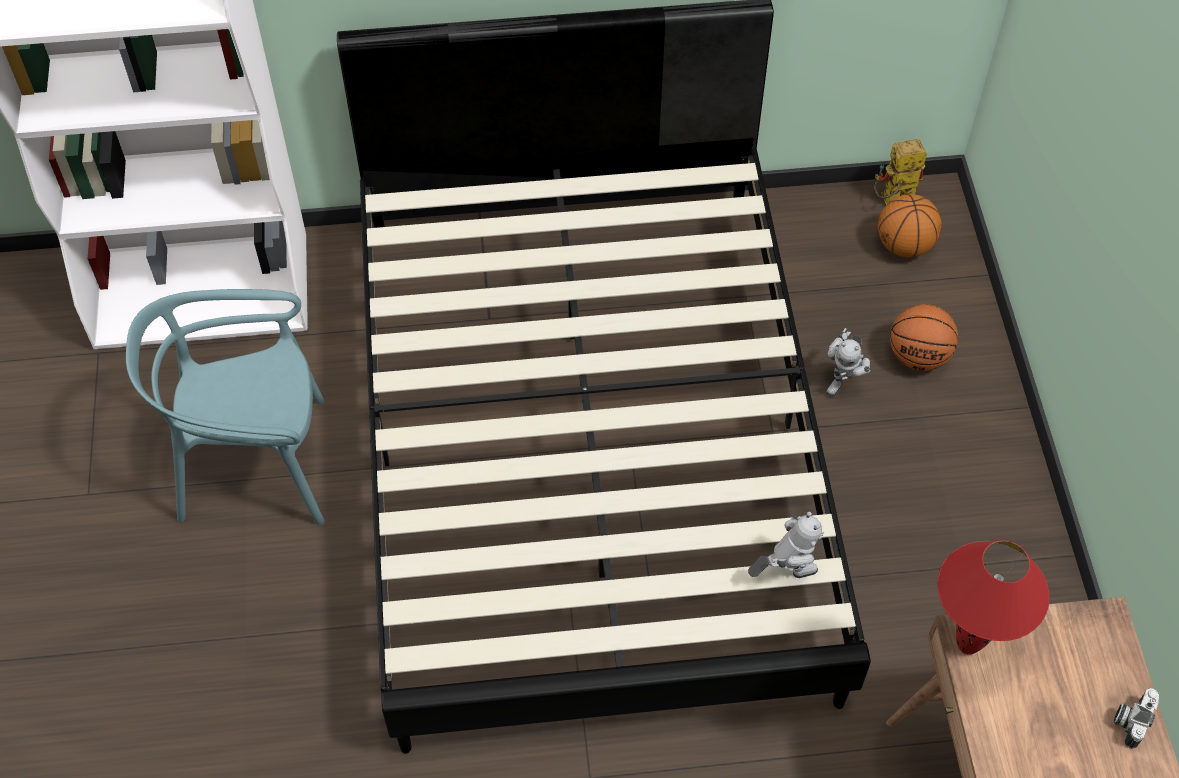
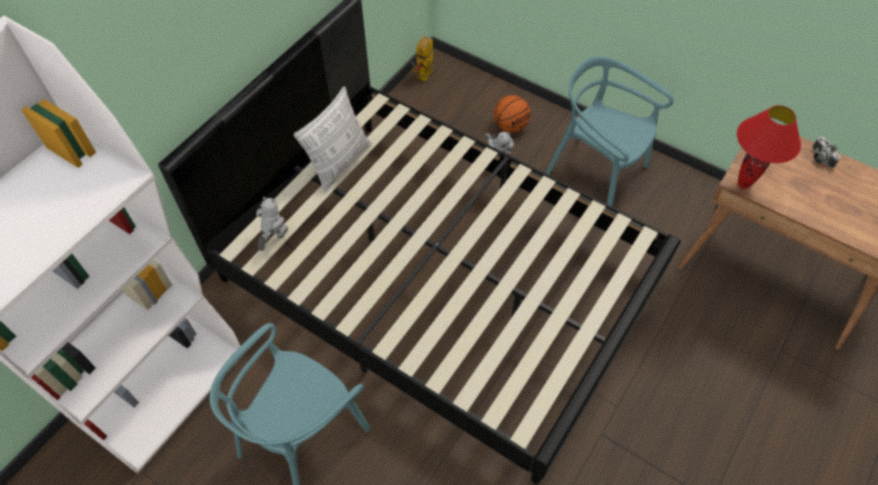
camera: 50 degrees left, 0 degrees up
(602, 206) = (339, 163): none -> pillow
(785, 572) = (609, 238): toy robot -> toy robot (274, 240)
(904, 245) = (451, 90): basketball -> none
(946, 515) = (596, 174): none -> turquoise chair

